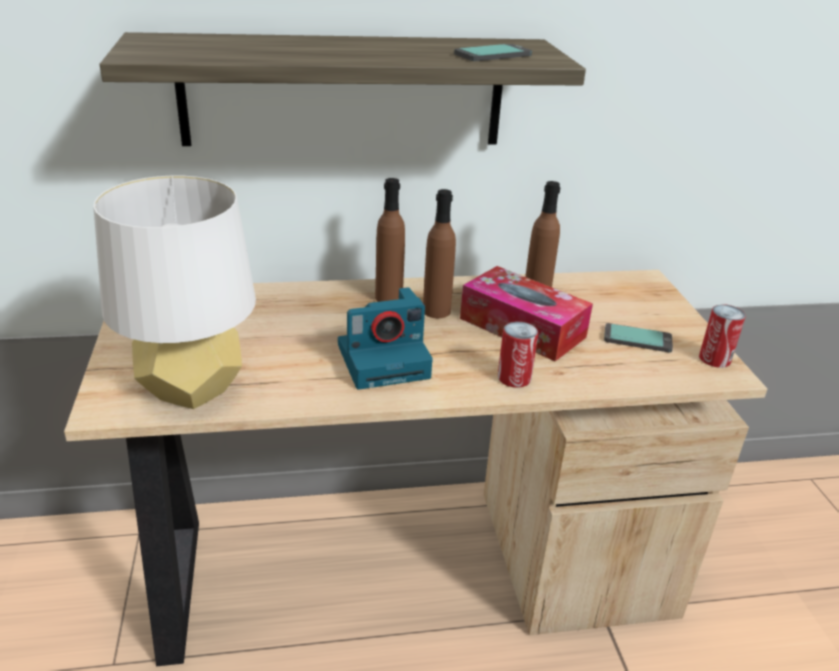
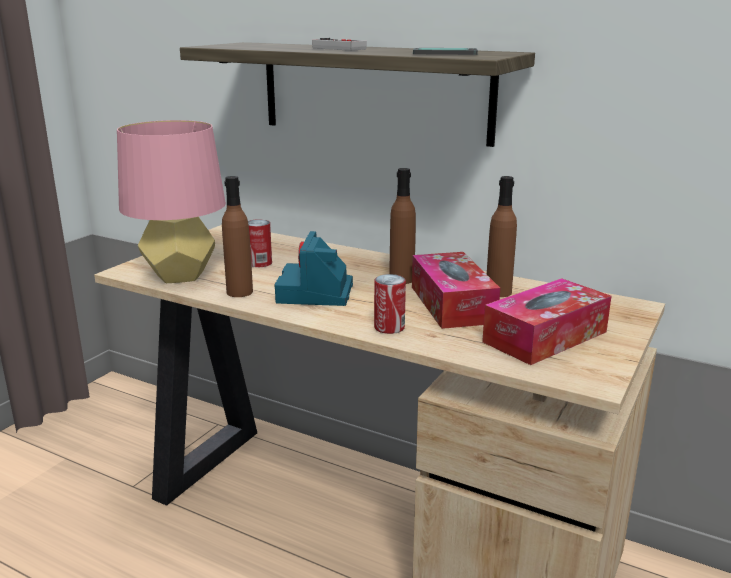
camera: 40 degrees right, 10 degrees down
(192, 390) = (180, 275): white table lamp -> pink table lamp
(340, 48) = (342, 48): none -> game controller
(385, 360) = (315, 293): camera -> camera turned 75 degrees clockwise
(388, 297) = (380, 265): brown bottle -> brown bottle (239, 292)
(637, 339) = (545, 337): phone -> tissue box
(714, 358) = (600, 369): can -> can (260, 263)

